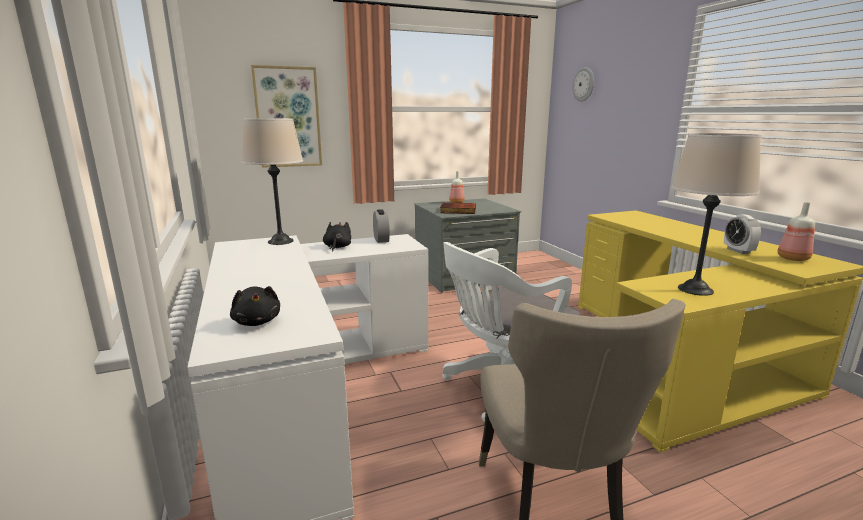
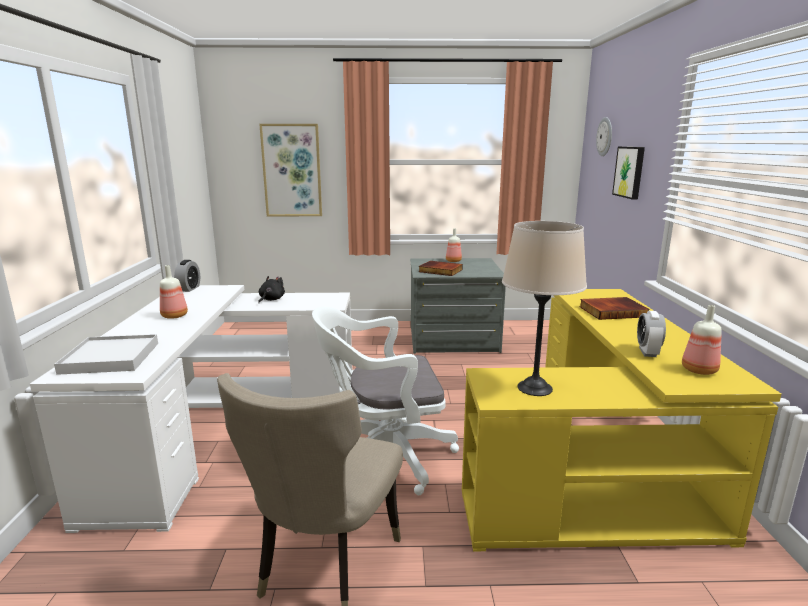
camera: 20 degrees right, 0 degrees up
(257, 321) = (111, 358): black plush toy -> white tray
(266, 270) = (175, 316): none -> bottle
(280, 241) = (223, 290): beige table lamp -> none
(381, 239) = (317, 296): alarm clock -> alarm clock (189, 288)
(622, 112) = (630, 172): none -> picture
(660, 226) = (612, 311): none -> book

